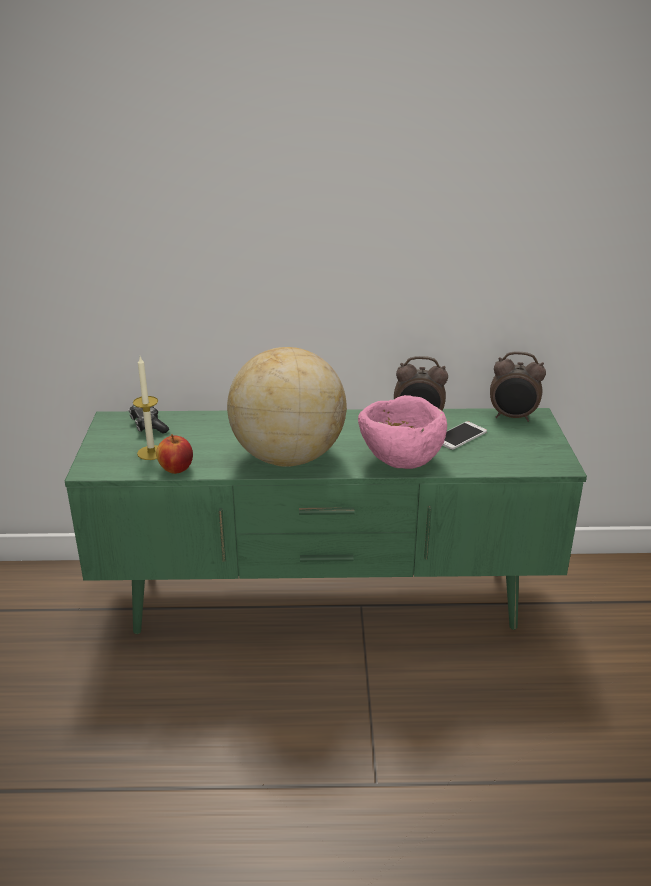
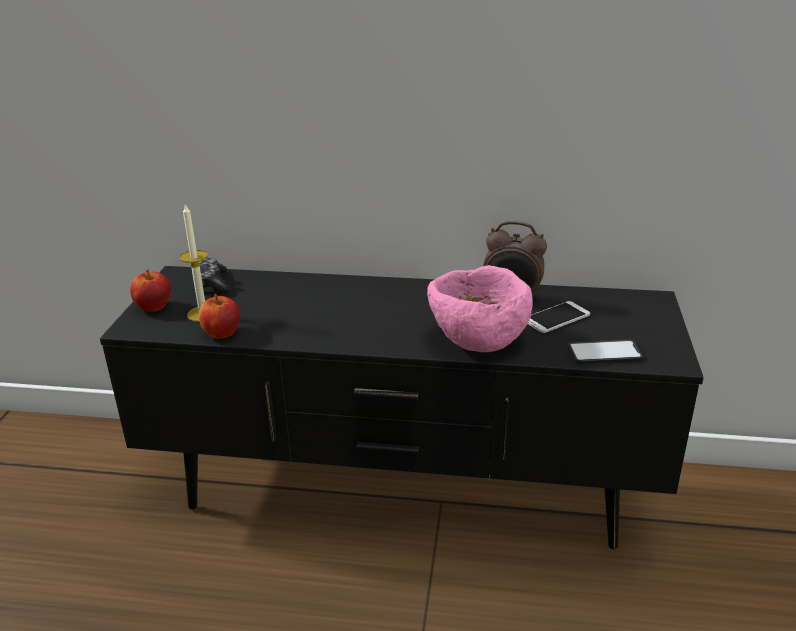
camera: 10 degrees right, 0 degrees up
(103, 450) = (153, 307): none -> apple
(287, 457) = (349, 329): globe -> none
(325, 604) = (401, 496): green tv stand -> black tv stand
(506, 462) = (604, 353): none -> phone
(513, 417) = (626, 300): alarm clock -> none

